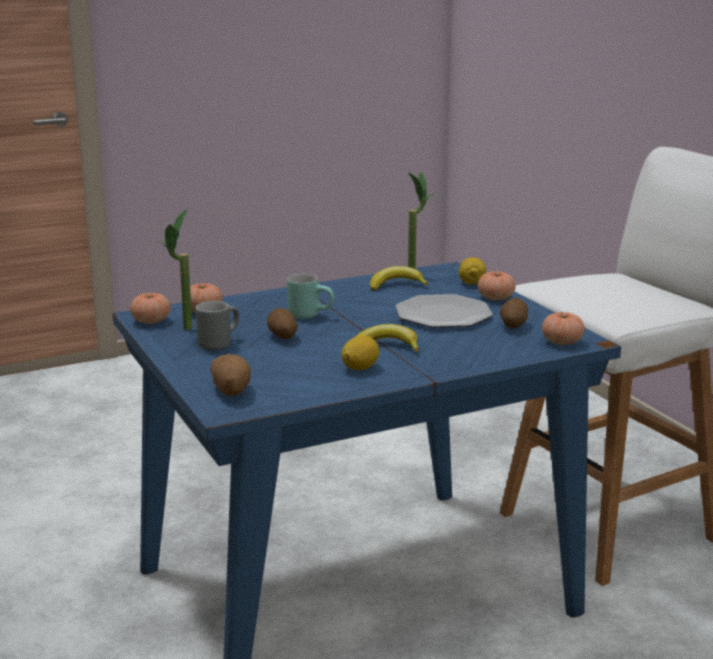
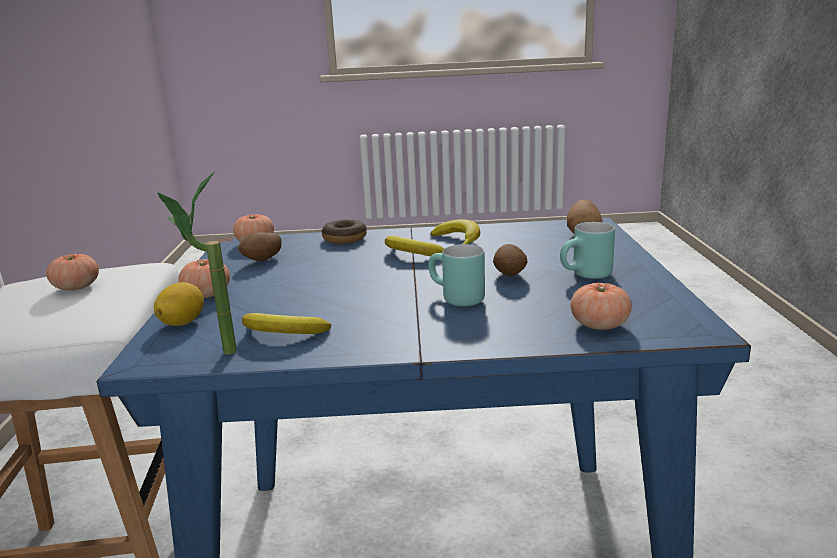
camera: 155 degrees left, 0 degrees up
(151, 321) = (679, 317): tomato -> tomato (76, 287)
(182, 331) = (631, 296): potted plant -> none
(218, 343) = (587, 276): grey mug -> turquoise mug
(360, 368) = (458, 240): lemon -> banana
(443, 314) = (304, 280): plate -> none
(481, 357) = (344, 238): none -> donut

